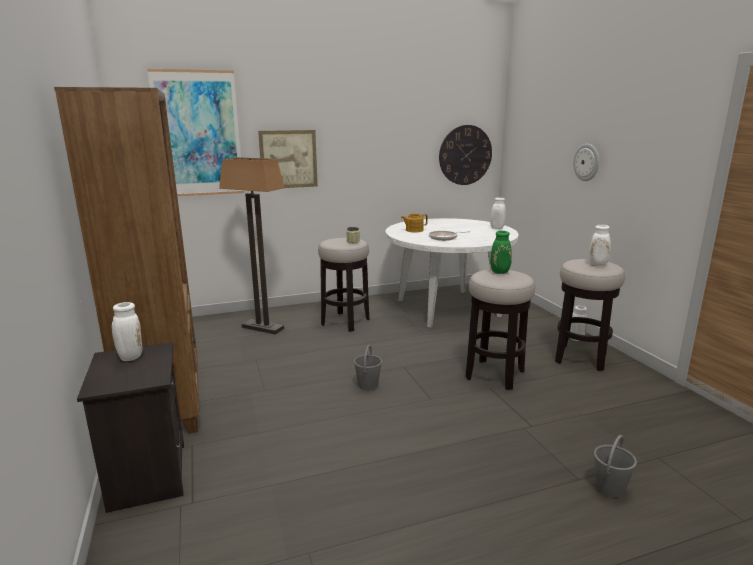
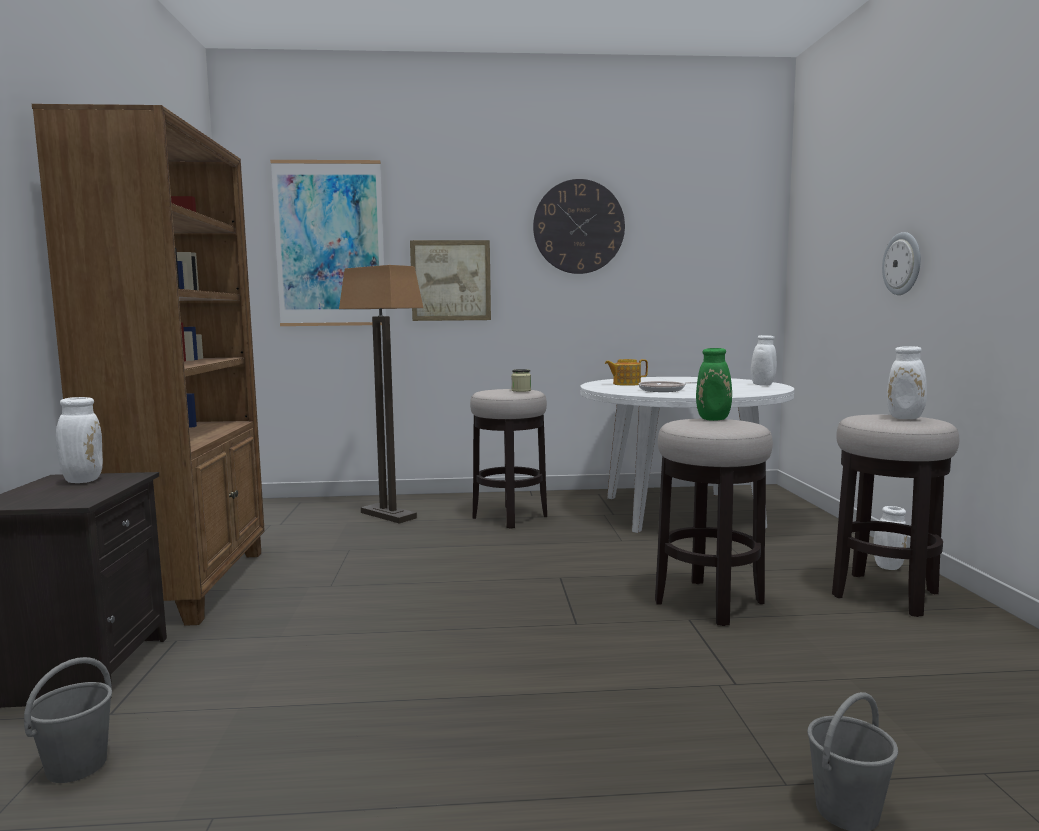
camera: 15 degrees right, 10 degrees down
(368, 385) = (487, 595): grey bucket -> grey bucket (76, 767)
(465, 155) = (723, 281): wall clock -> wall clock (578, 227)

